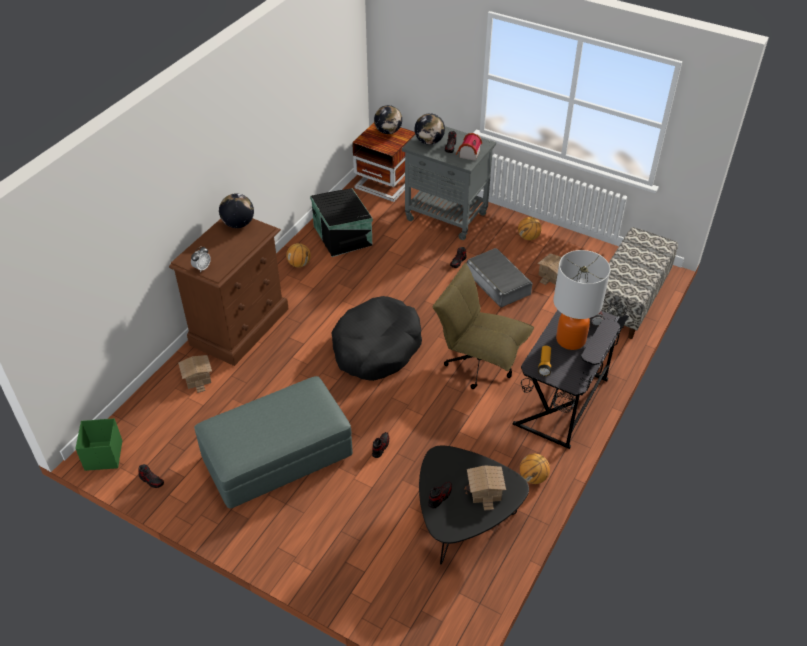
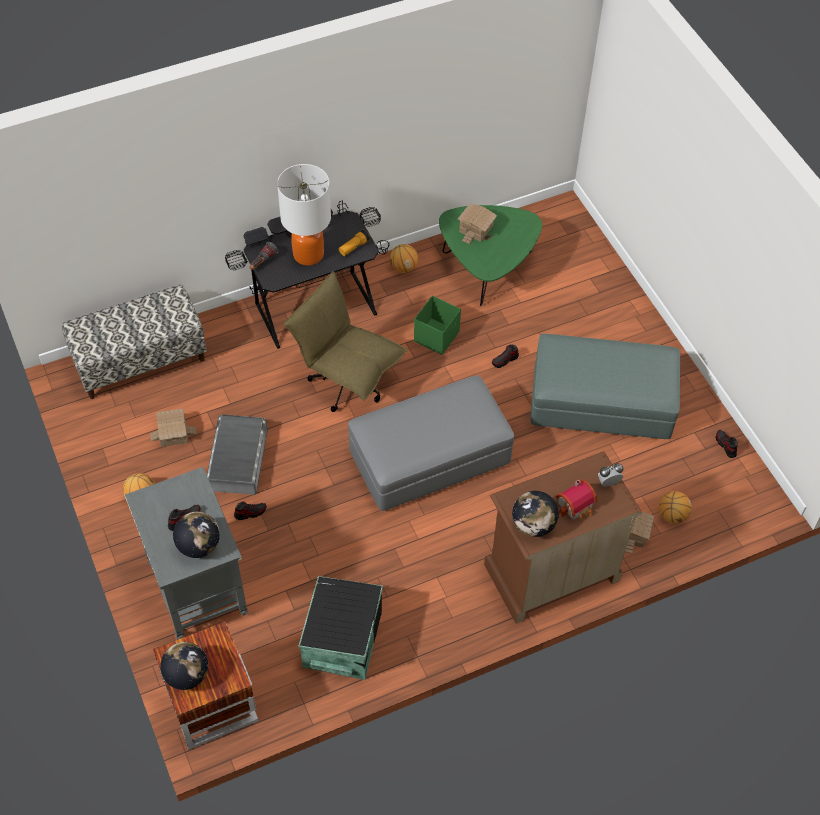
camera: 145 degrees left, 10 degrees up
(103, 456) = (762, 496): green storage box -> green storage box (437, 336)
(299, 264) = (426, 625): basketball -> basketball (672, 515)
(376, 348) = (429, 458): black dog bed -> grey ottoman
(440, 497) = (514, 243): shoe -> none
(464, 521) = (487, 269): black coffee table -> green coffee table
(468, 154) = (178, 494): toy house -> toy house (576, 507)
(480, 364) = (348, 382): beige office chair -> beige office chair turned 150 degrees clockwise

